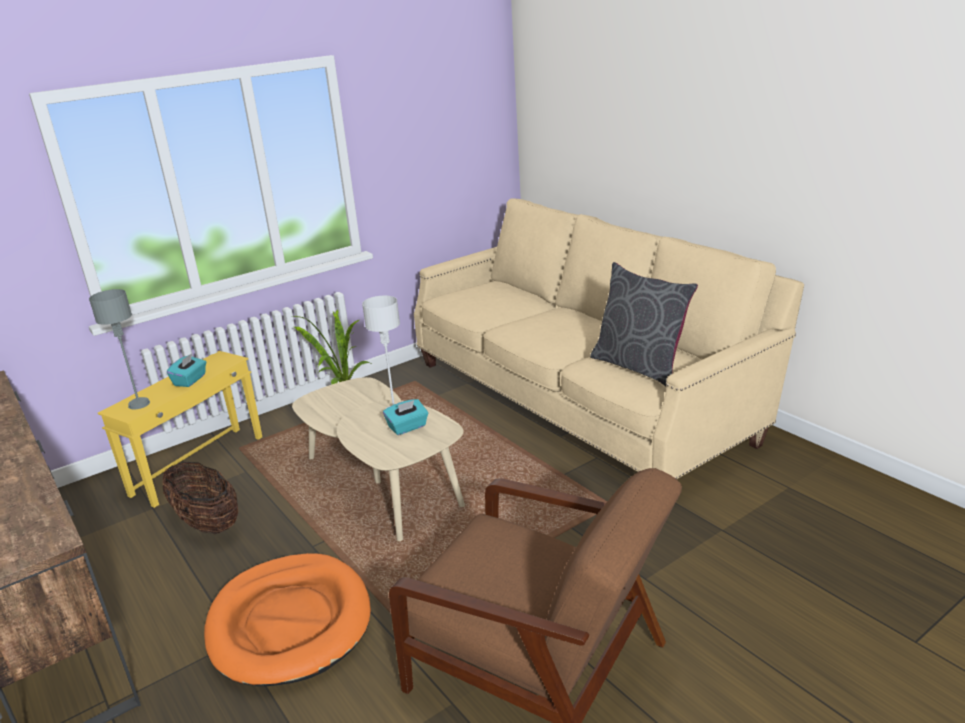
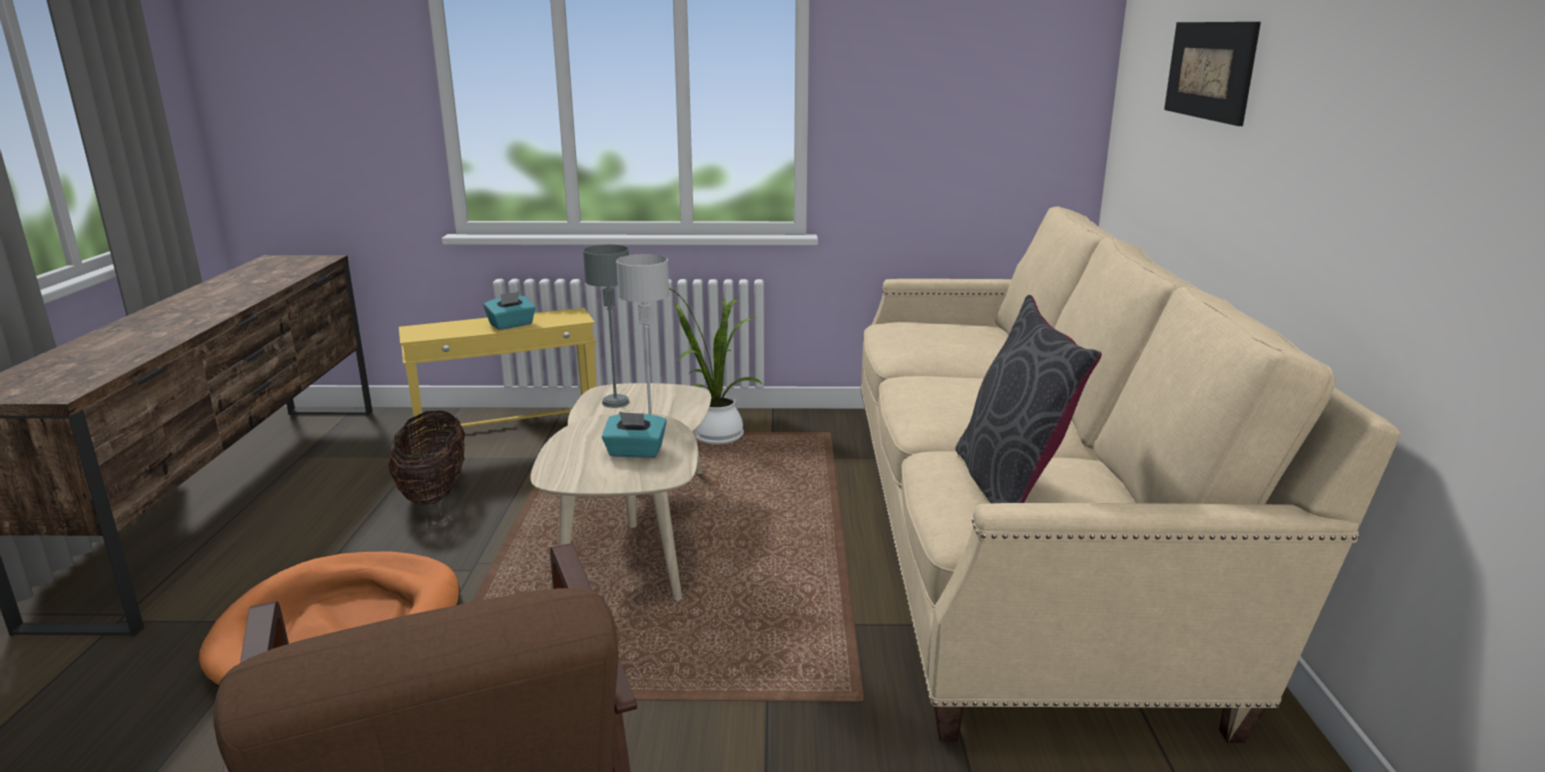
camera: 35 degrees right, 5 degrees down
(138, 404) = (437, 330): grey table lamp -> grey table lamp (615, 402)
(613, 113) = (1209, 70): none -> picture

